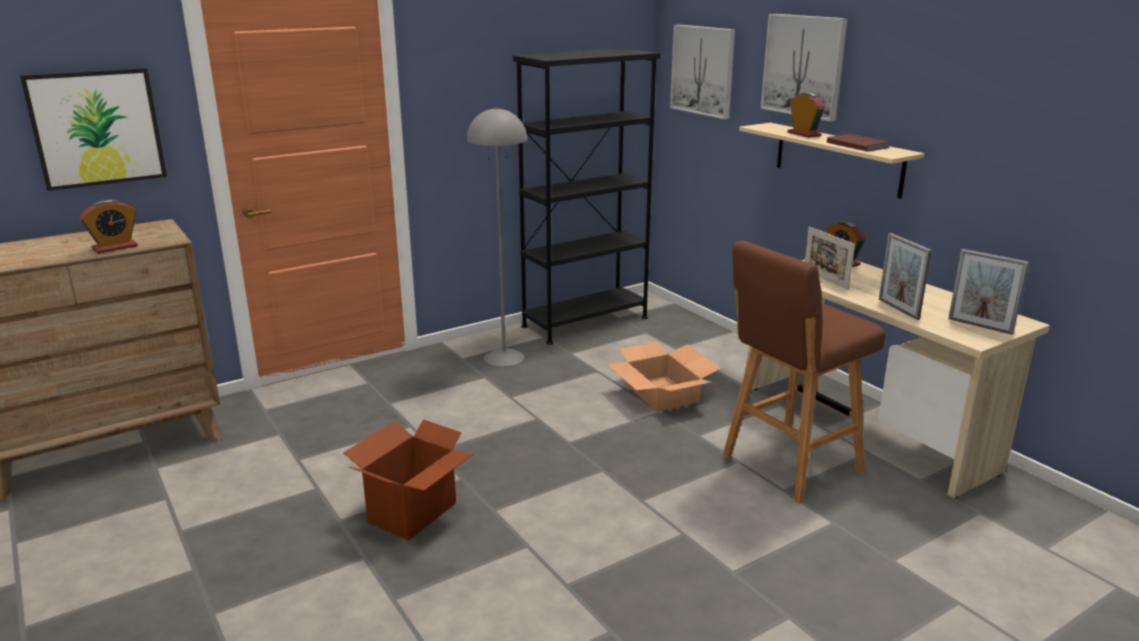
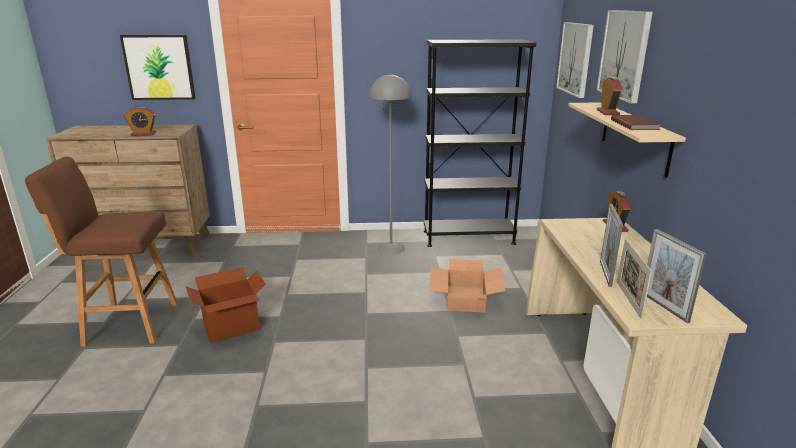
camera: 30 degrees right, 0 degrees up
(788, 465) = (499, 380): brown stool -> brown stool (128, 323)
(825, 279) = (577, 236): picture frame -> picture frame (628, 299)

